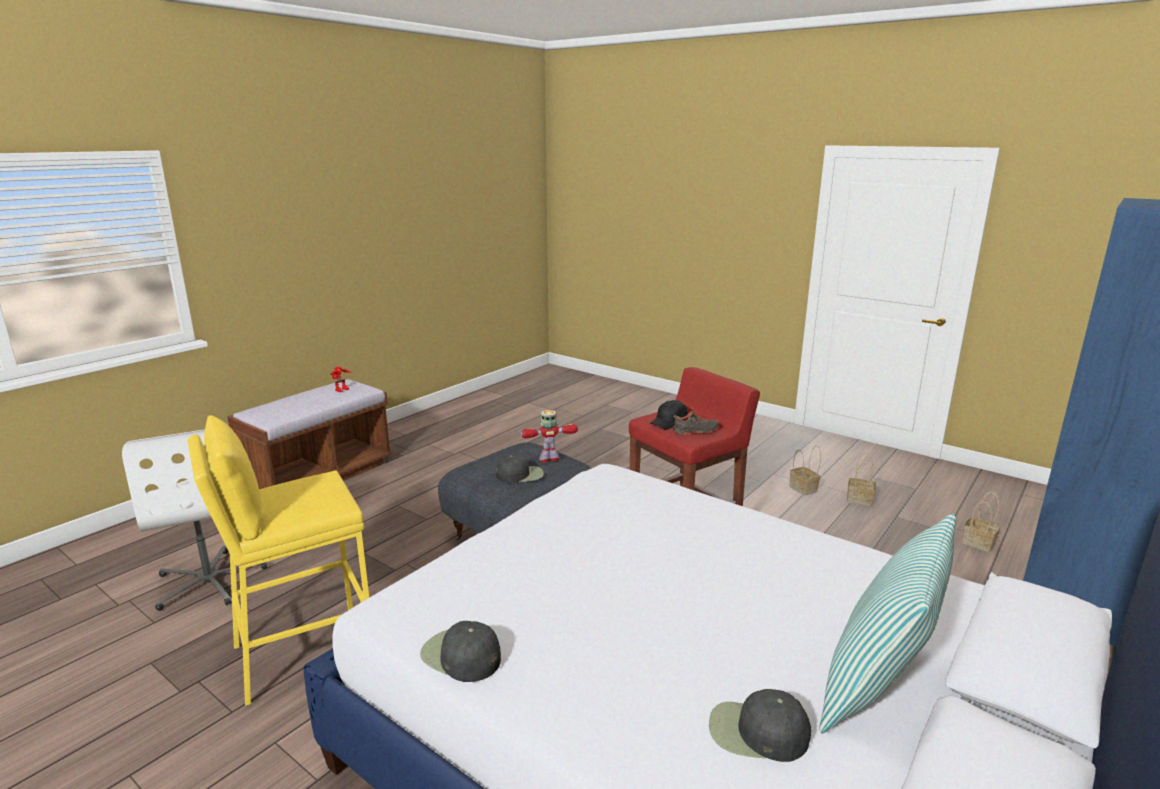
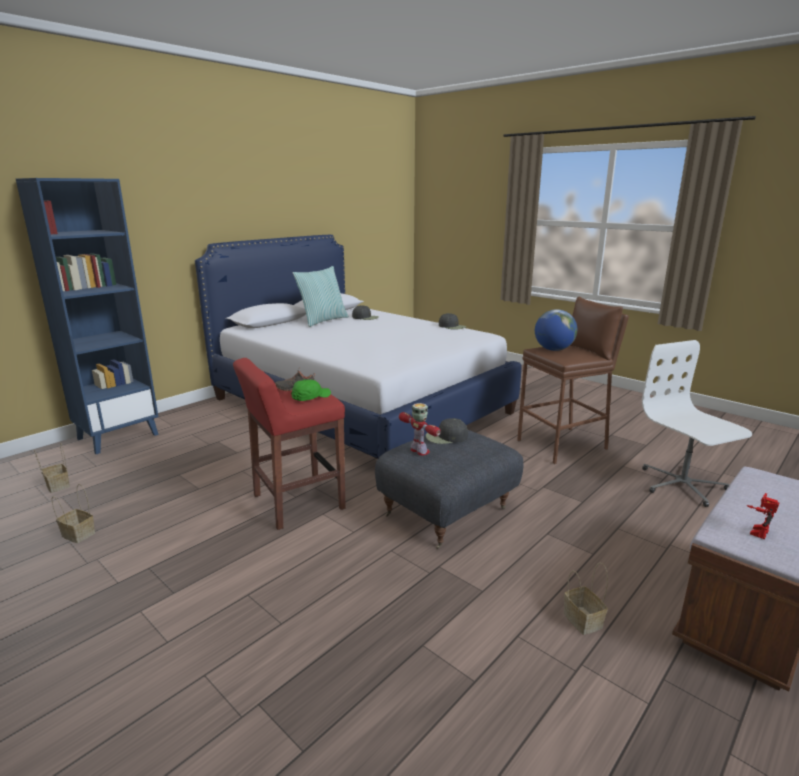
camera: 175 degrees left, 0 degrees up
(303, 653) = (563, 445): yellow stool -> brown stool
(314, 500) = (553, 350): none -> globe
(549, 459) = (419, 451): toy robot -> toy robot turned 120 degrees counterclockwise
(669, 422) = (310, 397): black cap -> green cap
(804, 489) = (114, 553): basket -> basket (581, 619)

